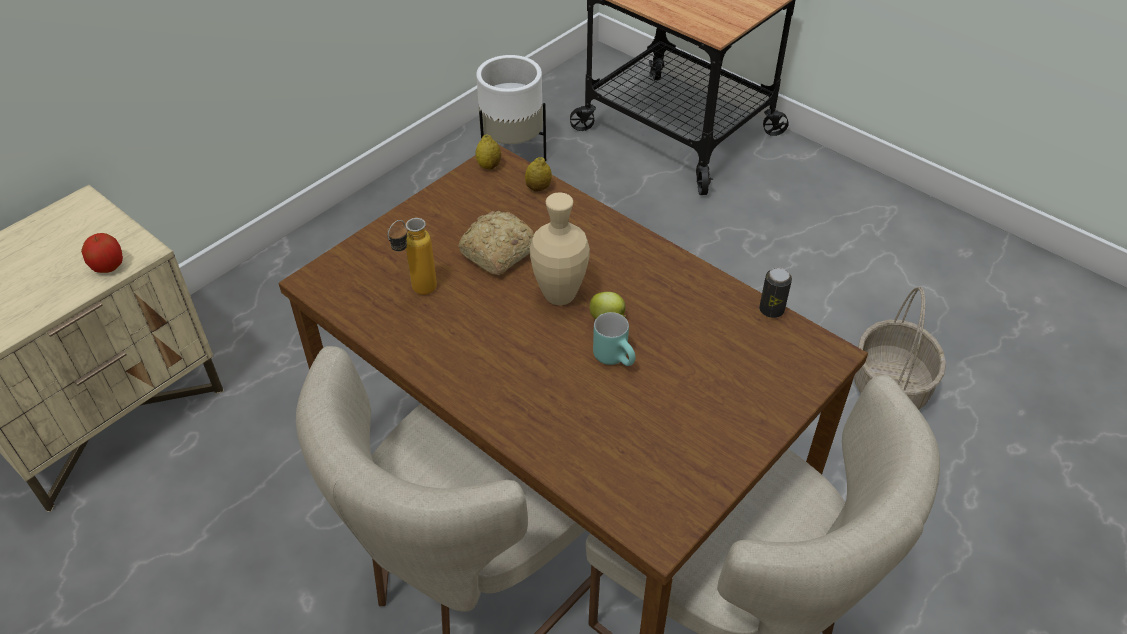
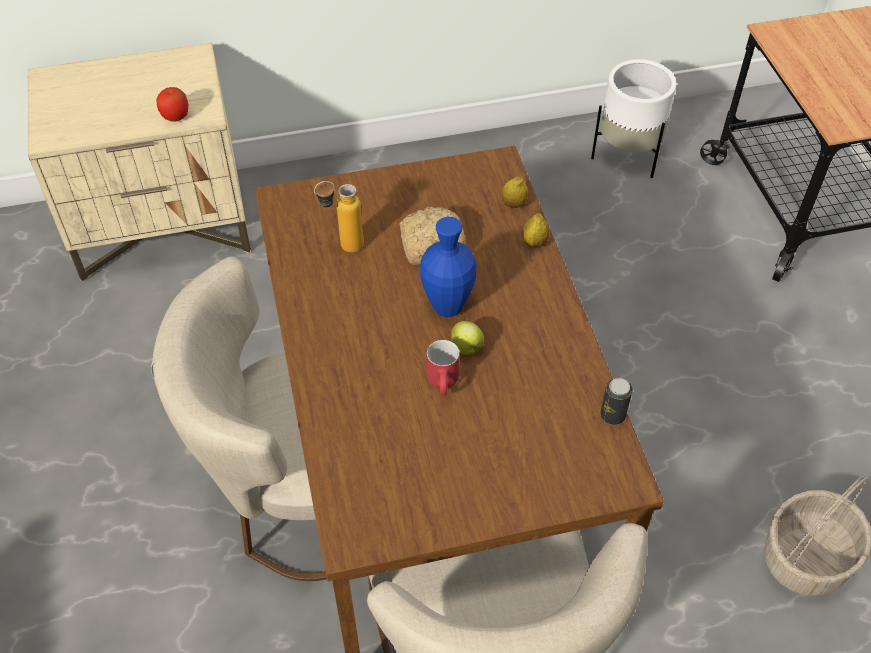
camera: 35 degrees right, 5 degrees up
(489, 166) = (490, 165): lemon -> lemon (535, 242)
(559, 295) = (447, 307): beige vase -> blue vase
(617, 358) = (445, 383): turquoise mug -> red mug

